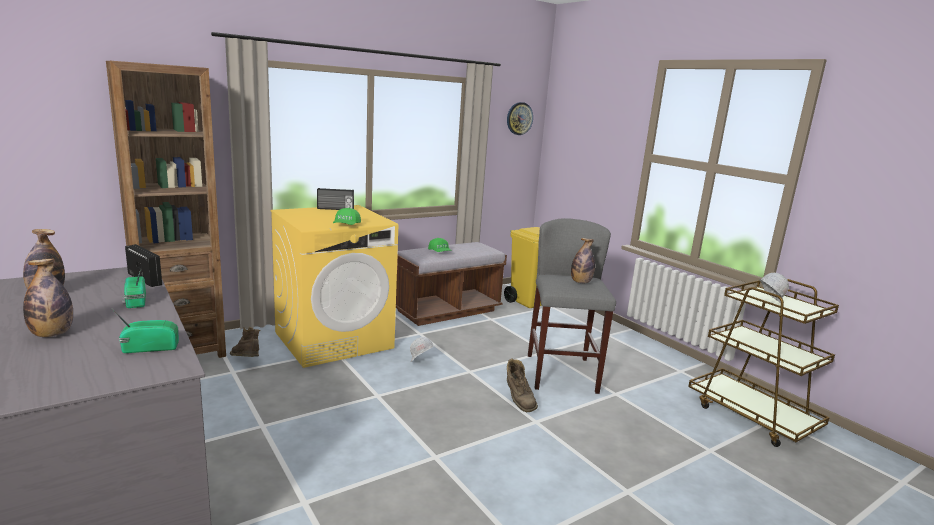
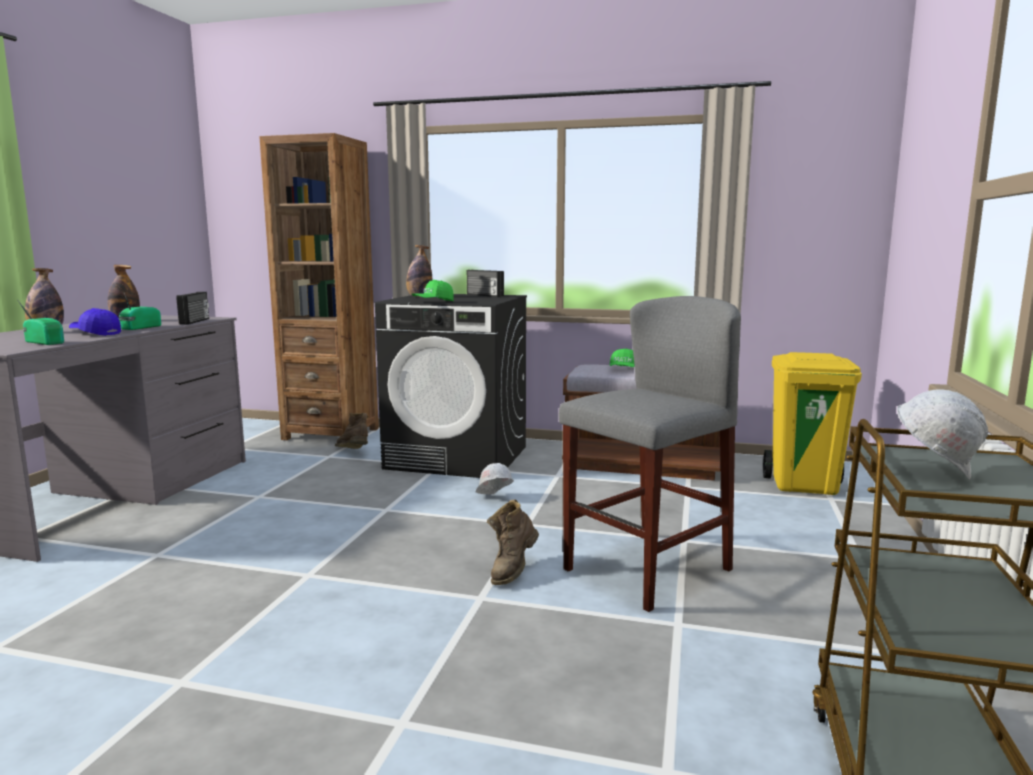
camera: 50 degrees right, 5 degrees down
(133, 321) = (95, 333): none -> blue cap
(246, 362) = (353, 453): brown boot -> brown boot turned 45 degrees counterclockwise
(334, 340) = (458, 457): yellow washing machine -> black washing machine
(519, 118) = (832, 171): wall clock -> none
(581, 282) = (650, 399): bottle -> bottle (419, 297)

